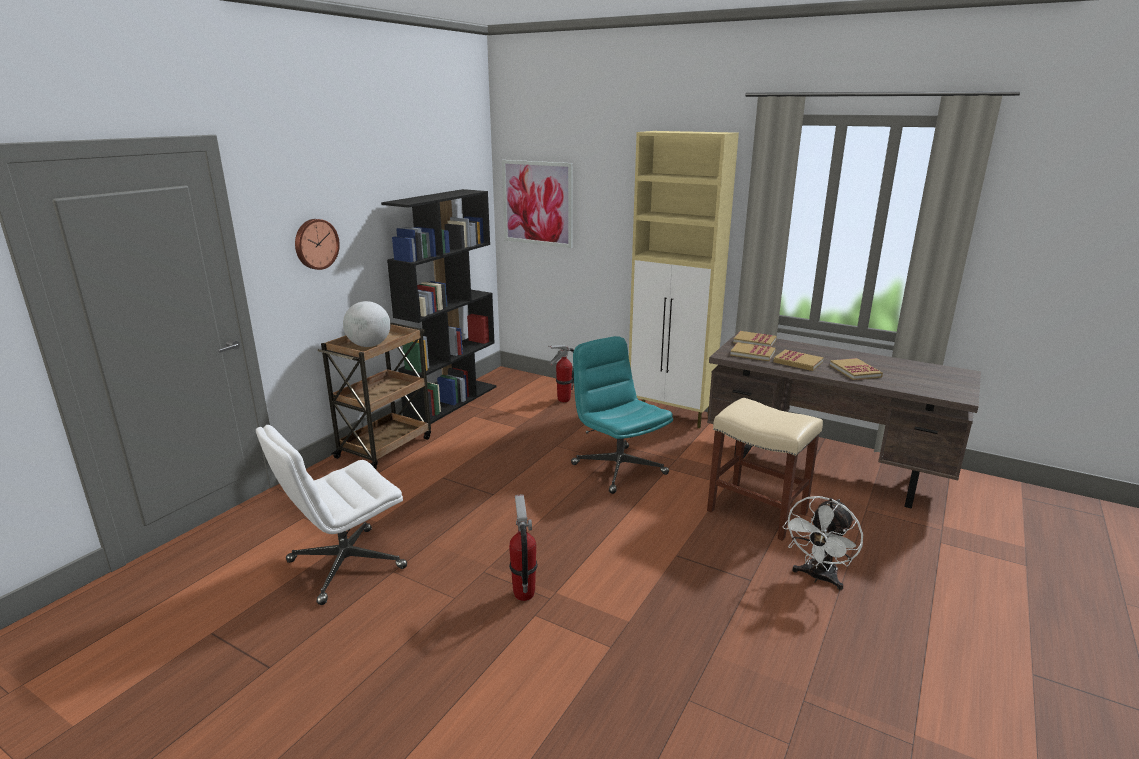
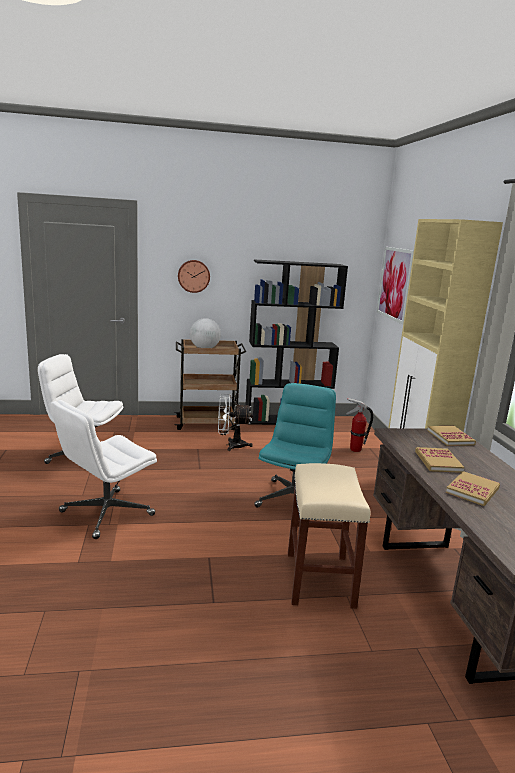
camera: 50 degrees right, 5 degrees down
(524, 593) = (106, 514): fire extinguisher -> white office chair
(752, 353) = (418, 441): book -> none
(818, 577) = (256, 640): white fan -> white fan (231, 445)

